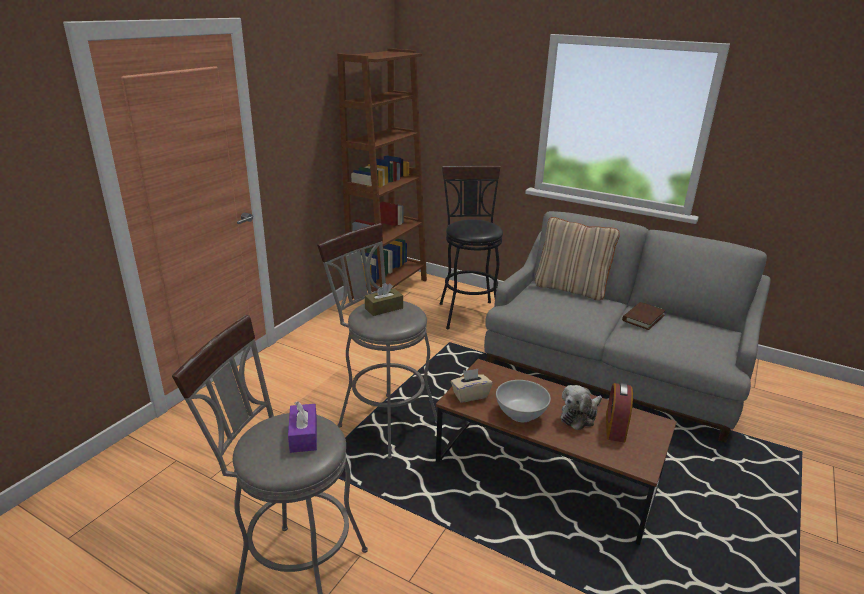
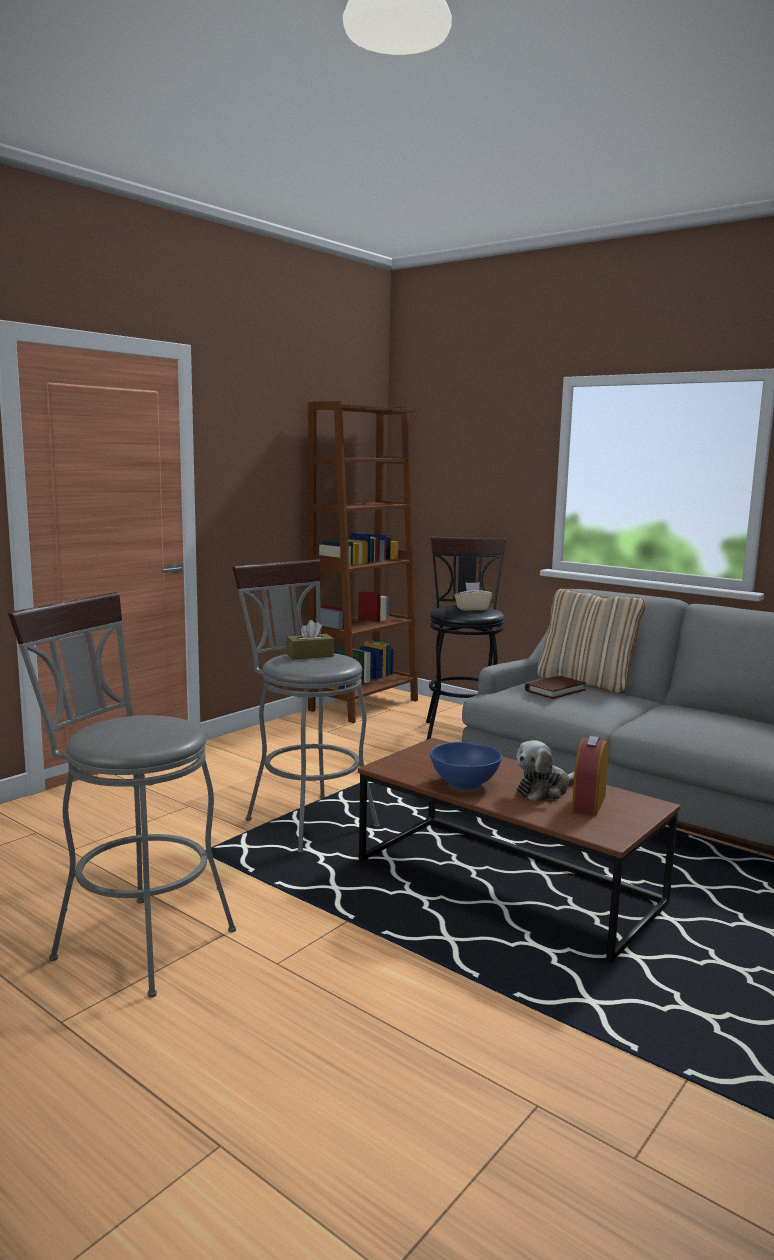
camera: 10 degrees right, 15 degrees down
(303, 435) = (155, 726): purple tissue box -> none
(470, 395) = (406, 764): beige tissue box -> beige tissue box (472, 609)
(520, 415) = (464, 784): white bowl -> blue bowl
(643, 318) = (673, 709): brown book -> brown book (555, 690)

